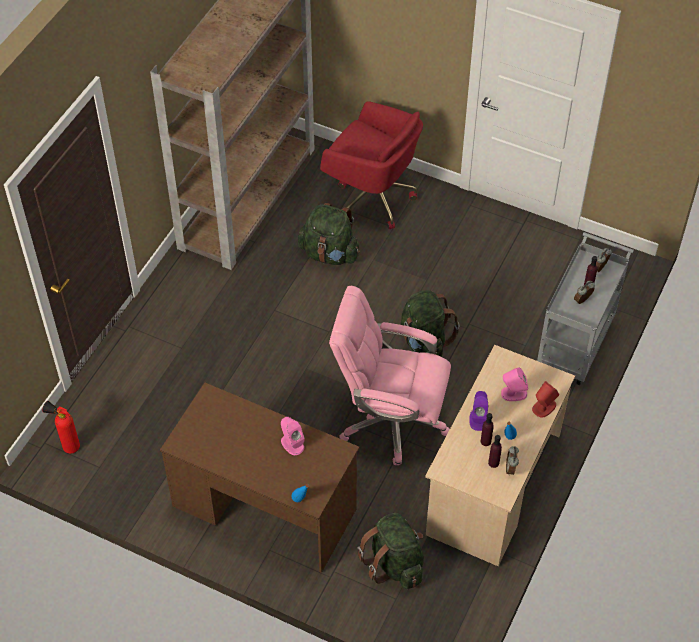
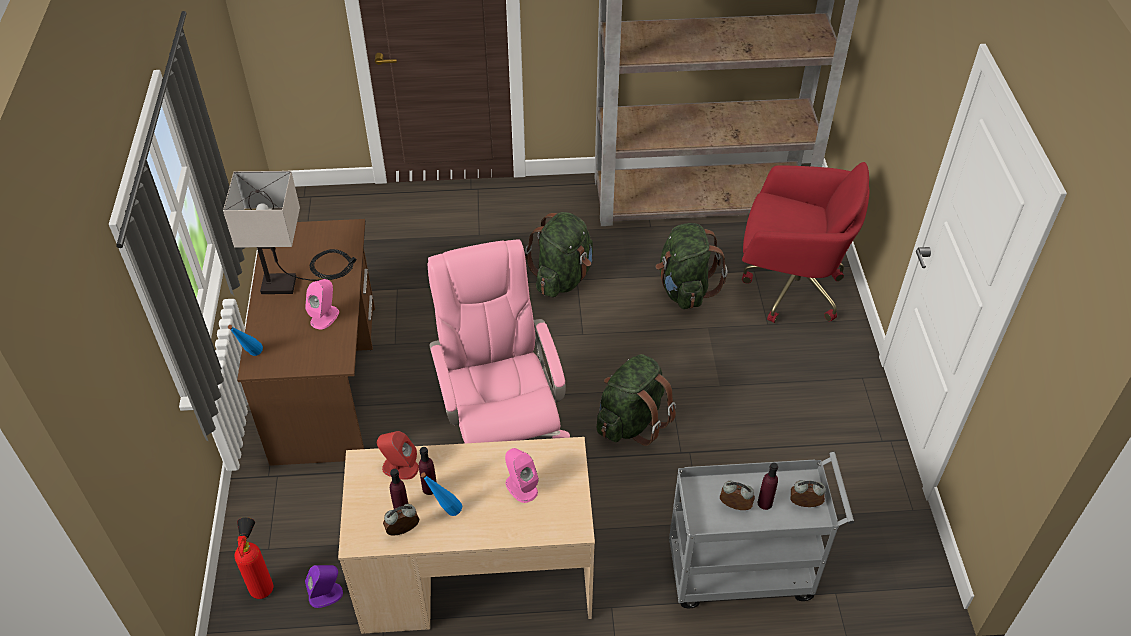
camera: 60 degrees right, 5 degrees down
(68, 446) = (316, 212): fire extinguisher -> fire extinguisher (262, 584)
(241, 443) = (302, 277): none -> table lamp
(371, 199) = (788, 289): red office chair -> red office chair turned 75 degrees counterclockwise
(394, 563) = (314, 526): green backpack -> green backpack (562, 277)
(478, 419) = (459, 467): purple speaker -> purple speaker (326, 595)
(544, 407) = (520, 528): red speaker -> red speaker (400, 467)

